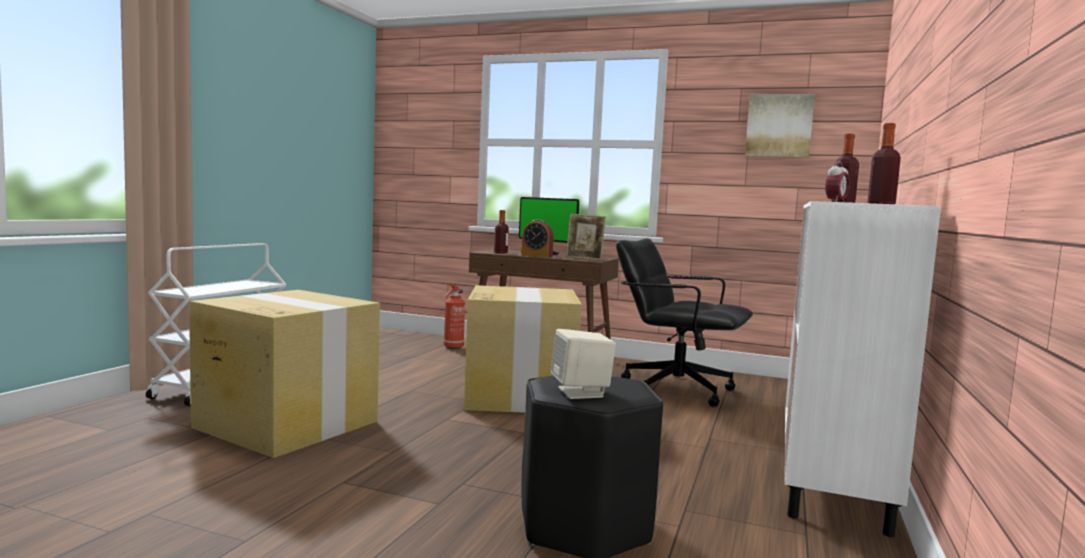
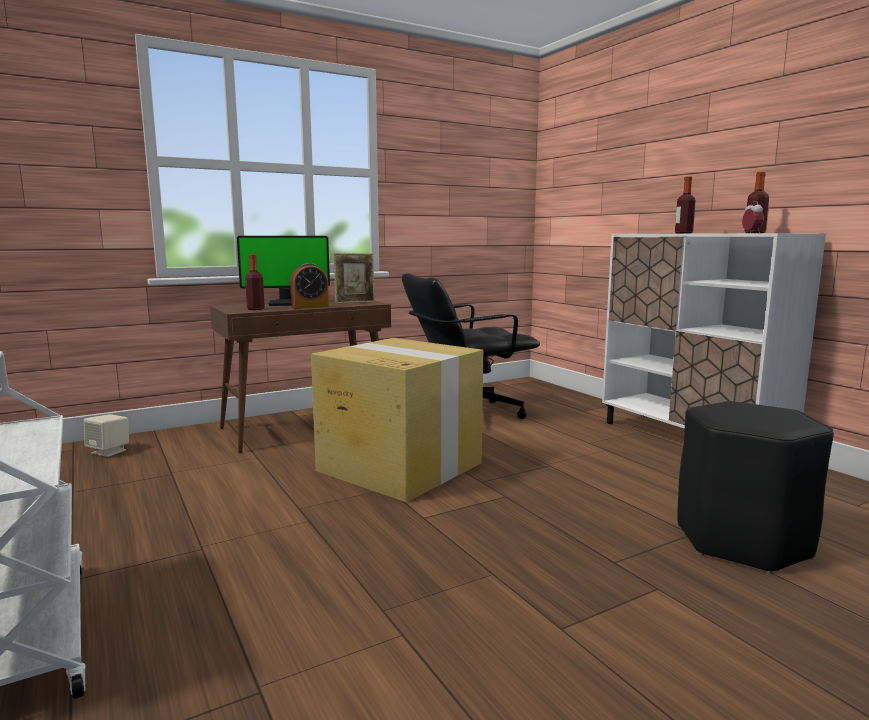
camera: 50 degrees left, 5 degrees up
(285, 424) = (306, 620): cardboard box -> none
(452, 347) = (180, 445): fire extinguisher -> none
(581, 392) = (778, 422): beige speaker -> beige speaker (109, 451)
(779, 126) = (472, 160): picture -> none

